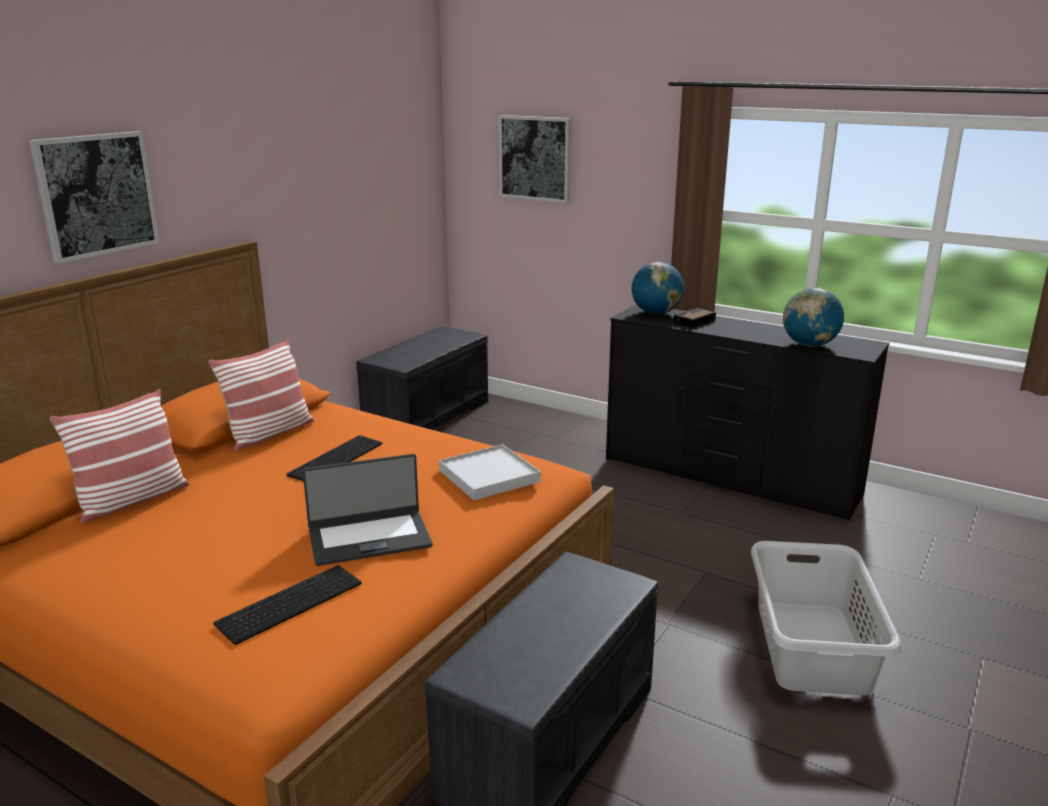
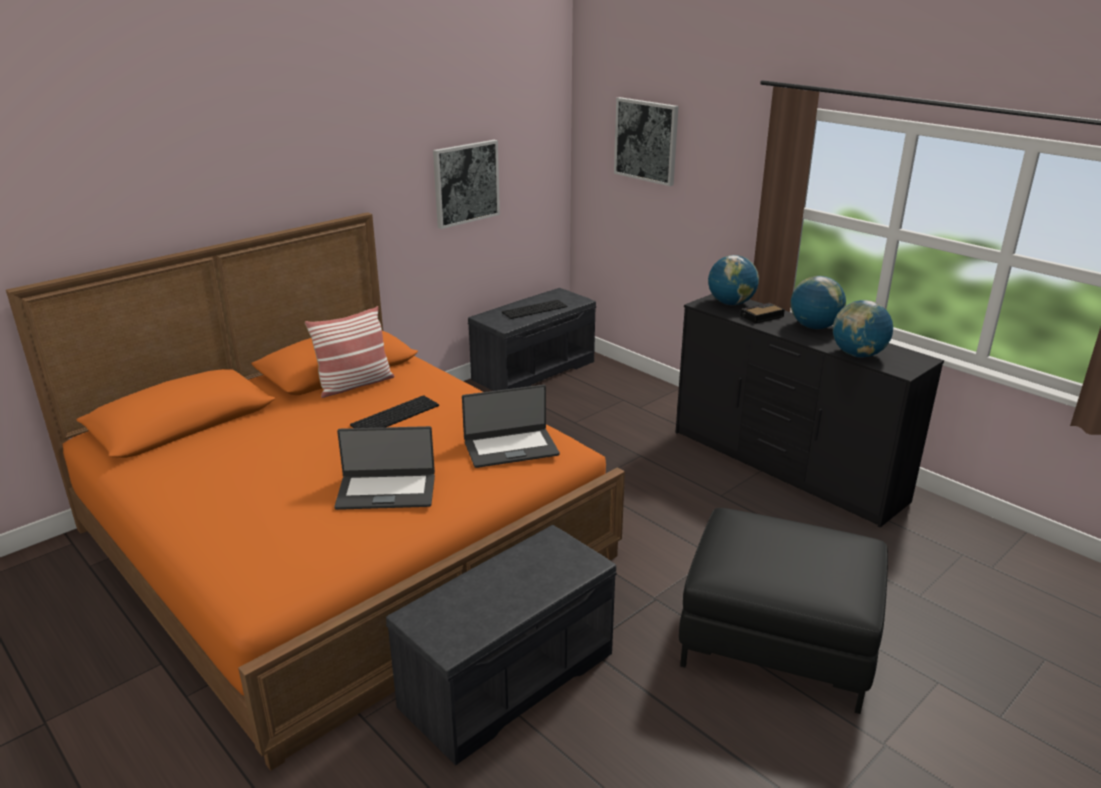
camera: 15 degrees right, 5 degrees up
(96, 194) = (230, 176): picture -> picture (466, 183)
(132, 500) = (228, 432): pillow -> none
(290, 602) = (302, 536): keyboard -> keyboard (534, 309)
(489, 476) = (510, 448): white tray -> laptop
(750, 326) = (814, 327): none -> globe
(812, 646) = (777, 641): grey laundry basket -> black ottoman

